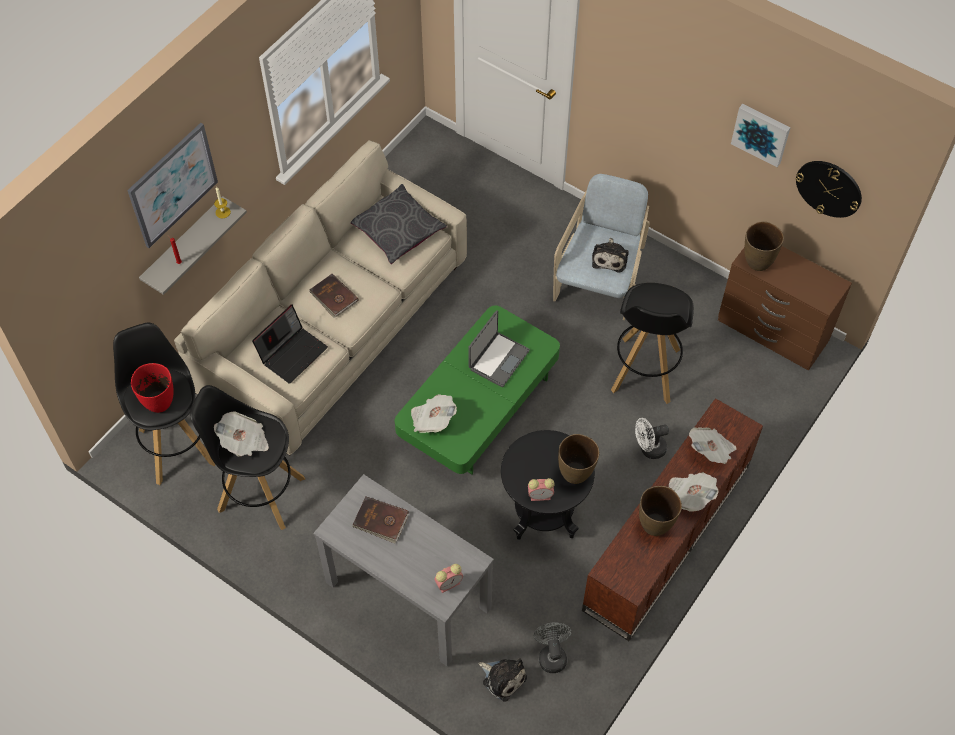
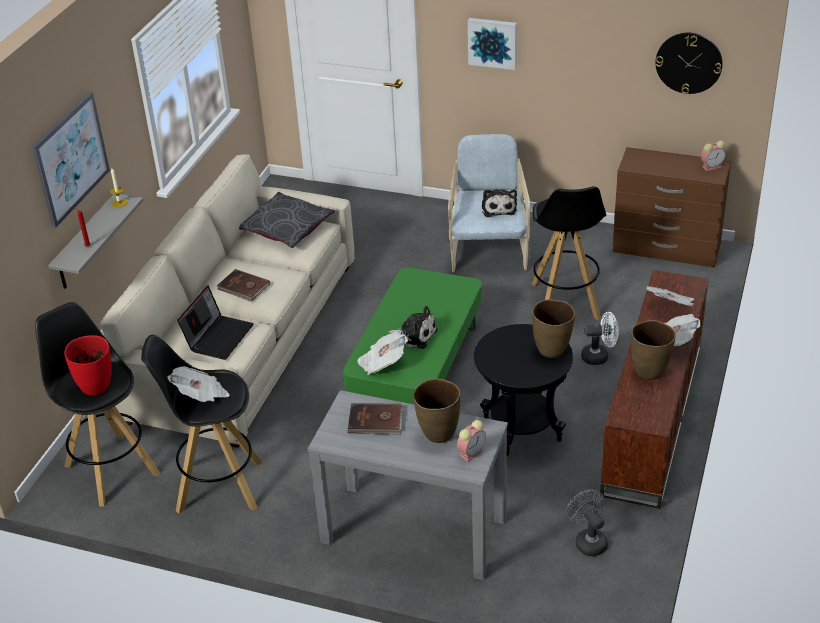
camera: 15 degrees left, 20 degrees down
(498, 359) = (426, 304): laptop -> none
(502, 678) = (547, 574): plush toy -> plush toy (415, 335)
(541, 495) = (526, 374): alarm clock -> alarm clock (712, 166)
(649, 449) = (599, 356): white fan -> white fan turned 150 degrees counterclockwise
(757, 262) = (640, 165): brown vase -> brown vase (438, 434)
(761, 133) = (613, 31): picture -> picture (493, 42)

